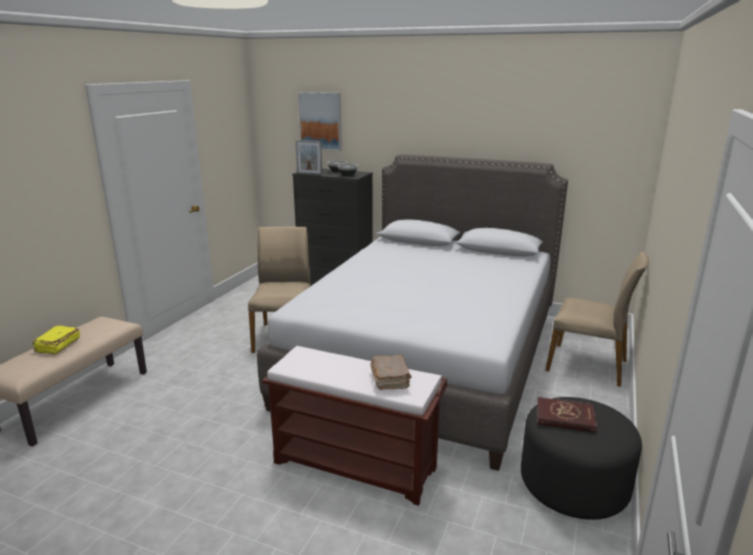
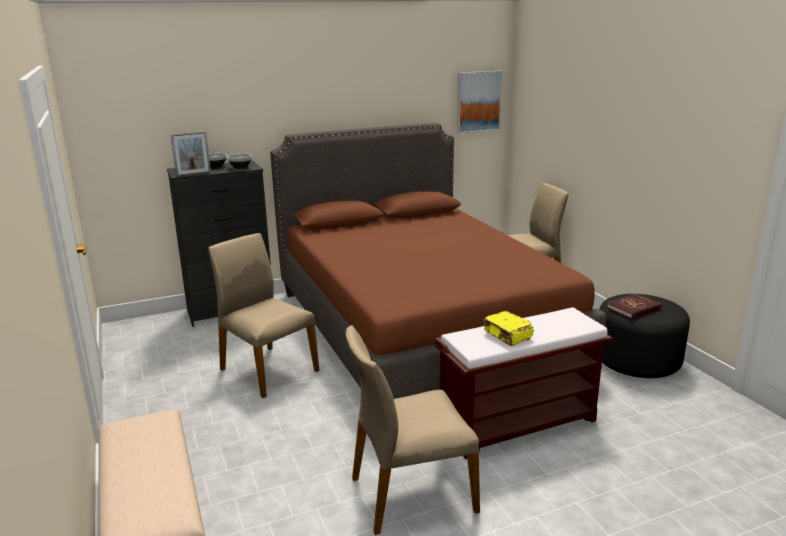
camera: 45 degrees left, 0 degrees up
(57, 346) = (142, 471): yellow book -> yellow book (508, 335)
(205, 460) = (411, 493): none -> beige chair
(320, 121) = (175, 108): picture -> picture (478, 101)
(390, 379) = (555, 323): brown book -> none
(427, 357) = (419, 329): grey bed -> brown bed

